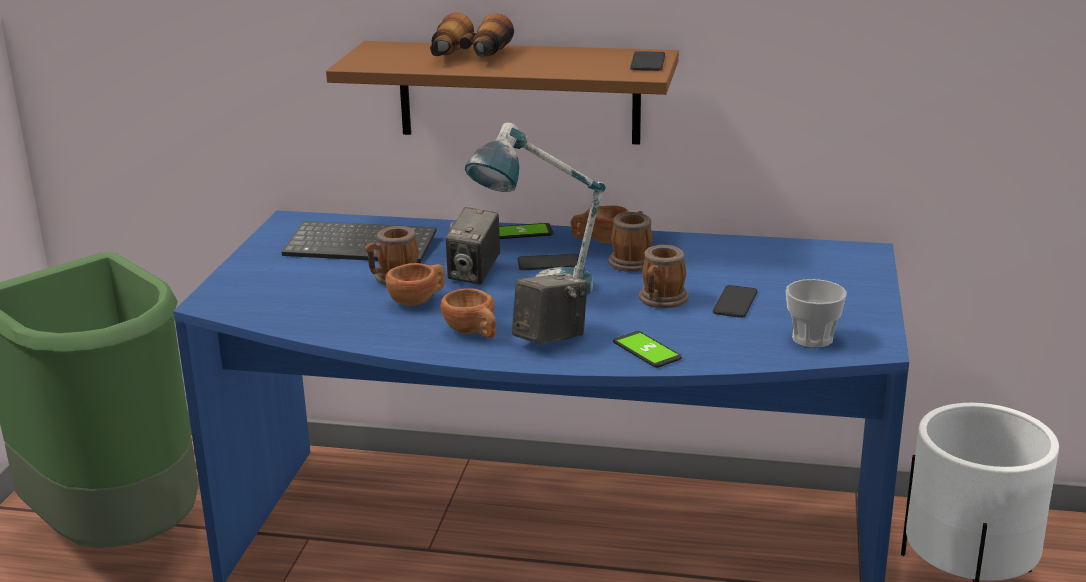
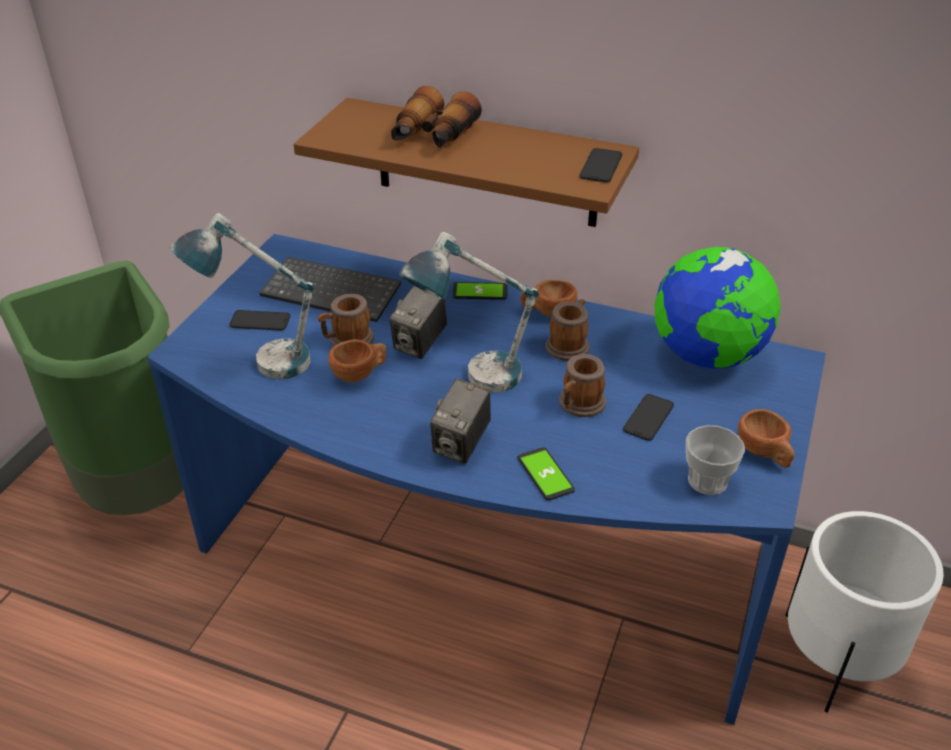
camera: 10 degrees right, 15 degrees up
(303, 302) = (260, 362): none -> table lamp
(473, 333) = (395, 425): brown cup -> brown cup (764, 453)
(549, 263) = (491, 338): phone -> phone (260, 321)
(550, 339) = (461, 445): camera -> camera turned 150 degrees clockwise
(777, 256) = (707, 356): none -> globe

